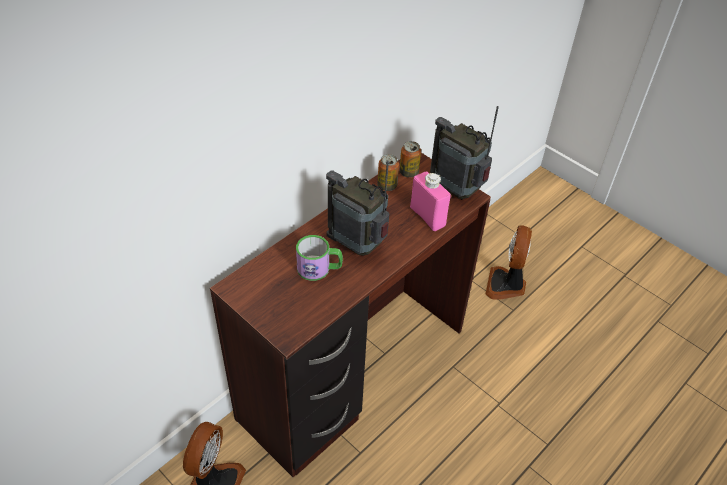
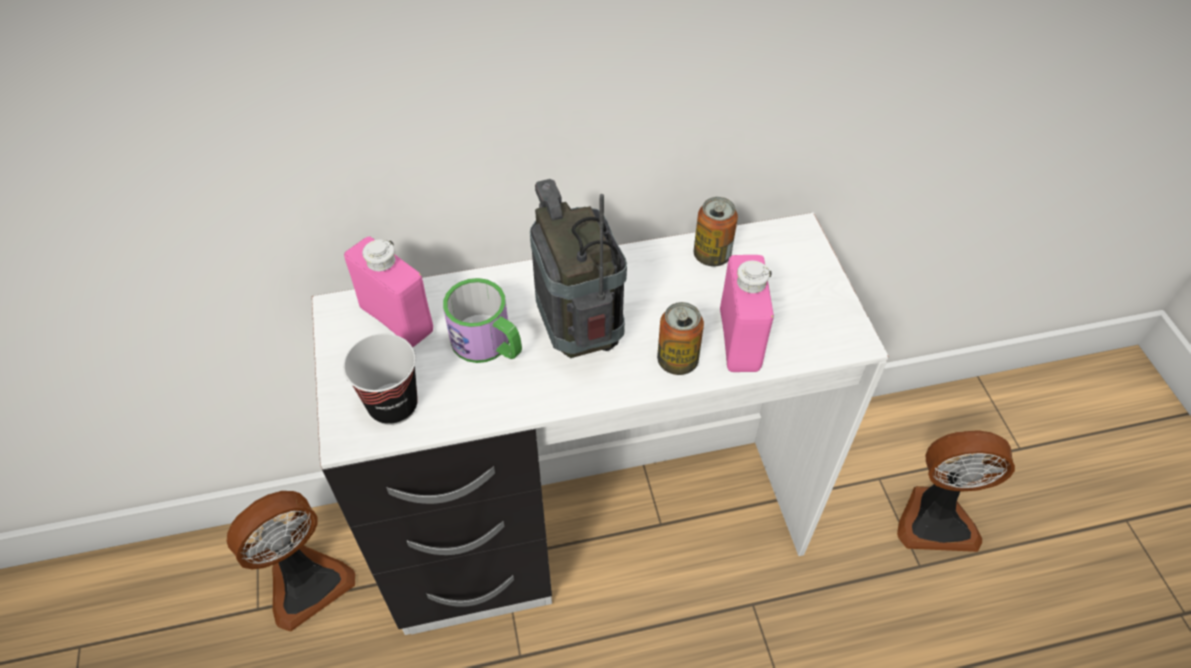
camera: 35 degrees right, 5 degrees up
(264, 278) = (397, 319): none -> pink bottle
(298, 315) = (393, 405): none -> cup
(355, 374) = (595, 533): brown desk -> white desk
(408, 172) = (768, 248): can -> can (677, 361)
(456, 191) = (829, 318): radio -> none
(506, 285) = (936, 518): fan -> fan turned 135 degrees counterclockwise

